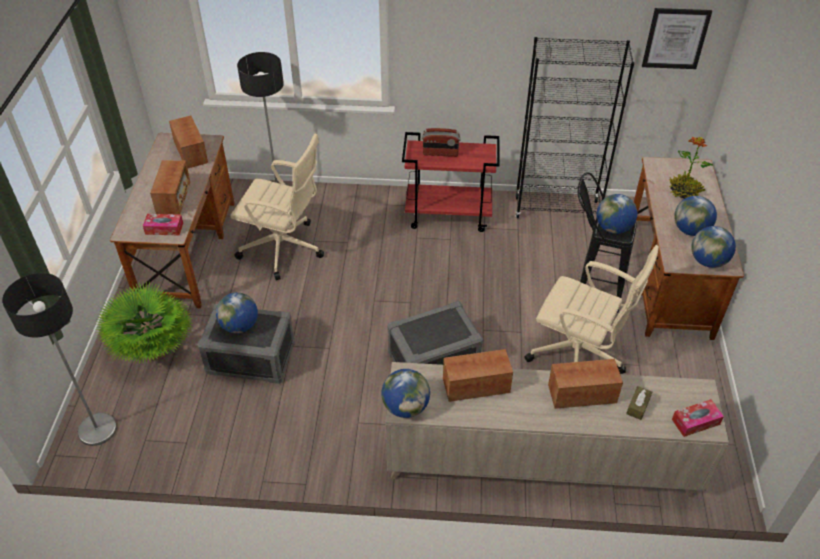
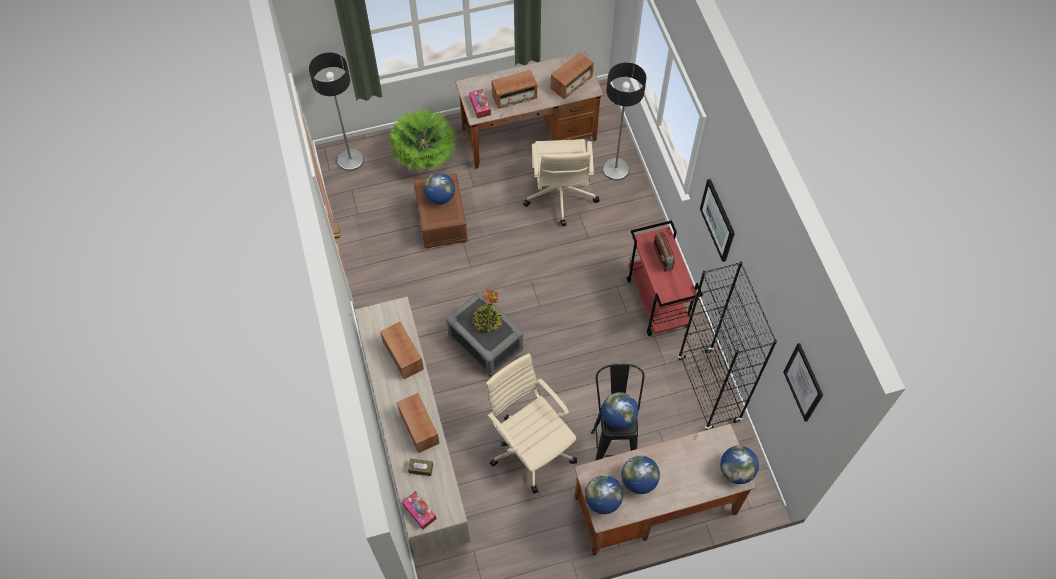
camera: 70 degrees right, 15 degrees up
(250, 358) = (441, 220): grey storage box -> brown storage box
(405, 407) = (370, 317): globe -> globe (736, 471)
(461, 61) = (718, 220): none -> picture
(578, 356) = (531, 447): beige office chair -> beige office chair turned 135 degrees clockwise
(684, 192) = (692, 468): potted plant -> potted plant (487, 321)

